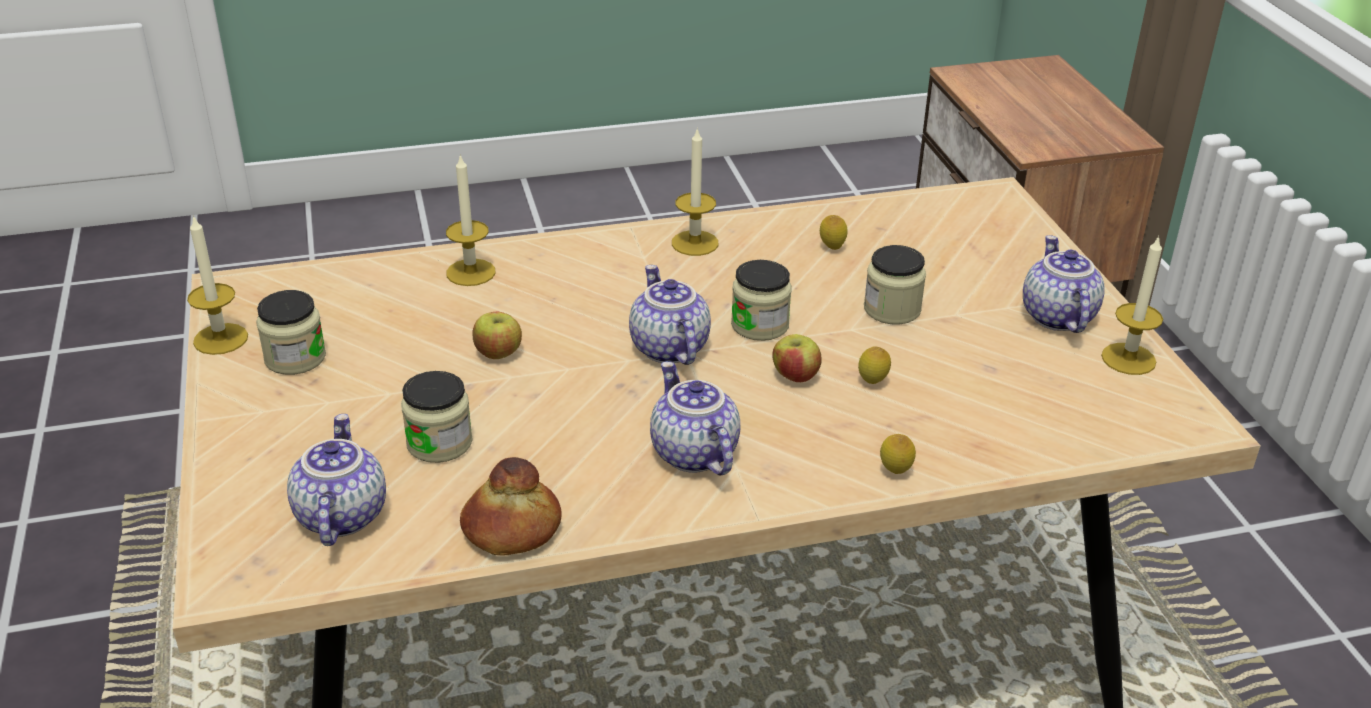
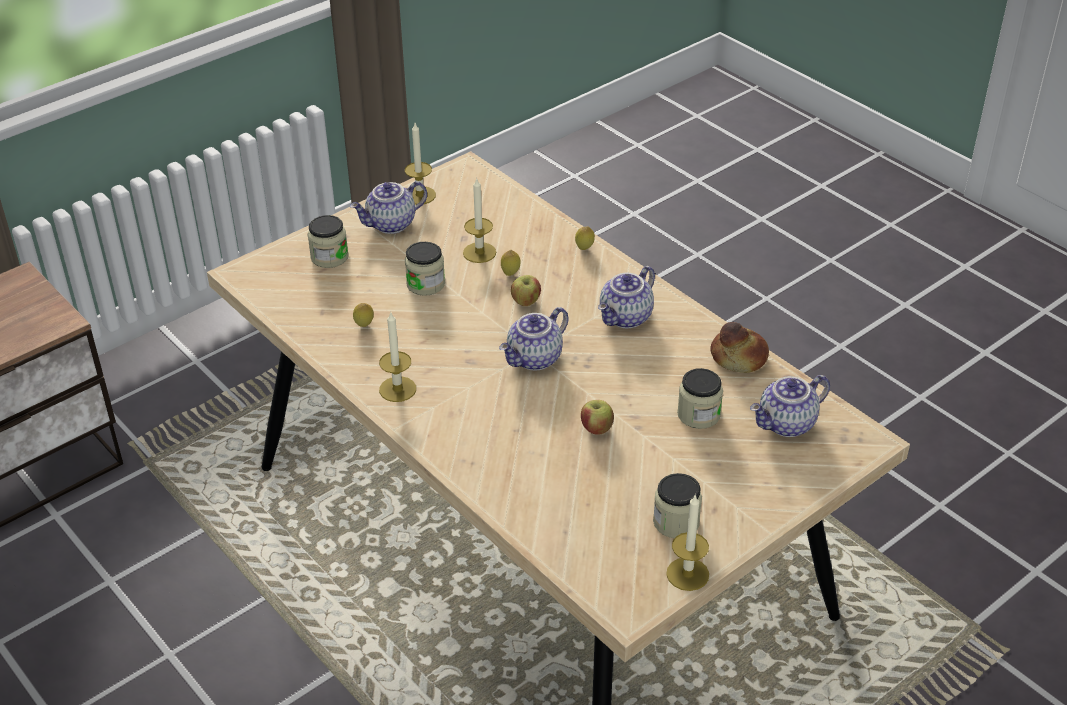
camera: 115 degrees left, 5 degrees up
(471, 272) = (512, 485): candle -> candle (479, 252)
(760, 325) = (481, 330): jar -> jar (329, 257)

